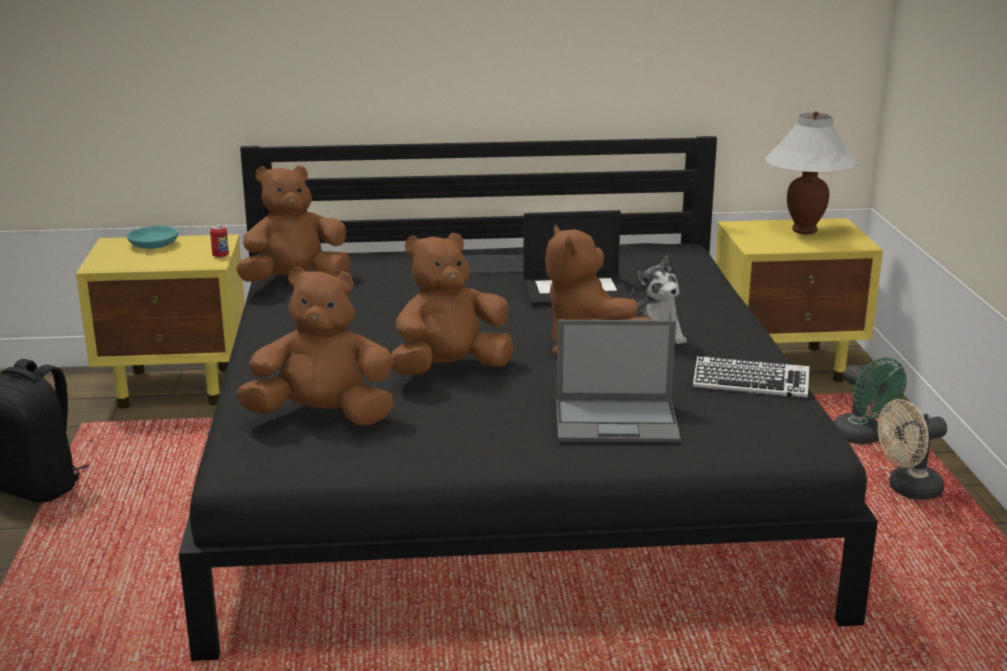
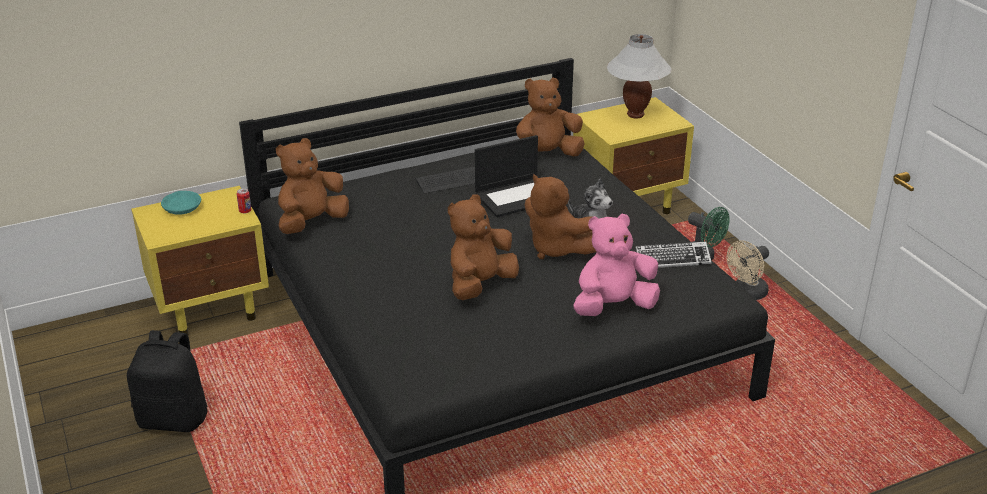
camera: 20 degrees left, 10 degrees up
(322, 416) = (428, 342): brown plush toy -> brown plush toy (546, 155)
(618, 421) = (613, 306): laptop -> pink plush toy

